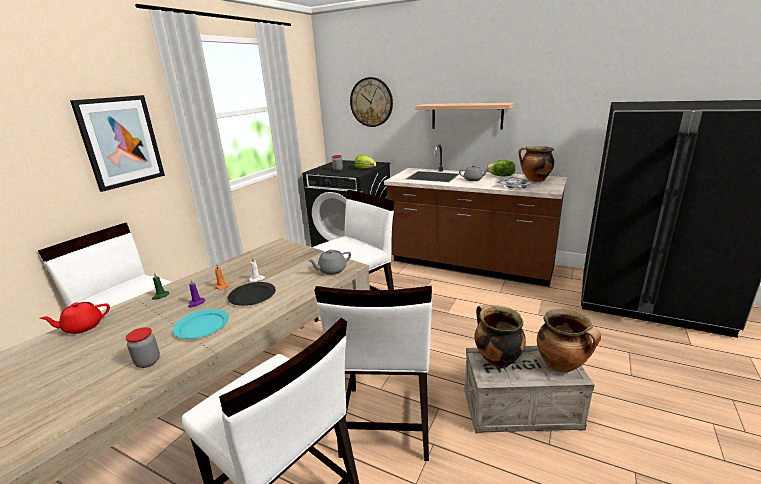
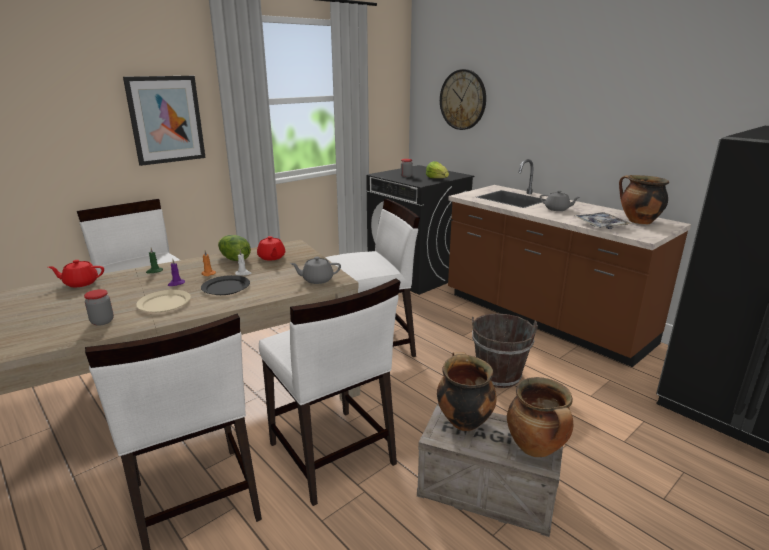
camera: 20 degrees right, 0 degrees up
(202, 326) = (165, 303): turquoise plate -> beige plate
(270, 259) = (271, 257): none -> red teapot
(385, 422) = (331, 454): white chair -> white chair turned 60 degrees counterclockwise
(466, 116) = (569, 127): shelf -> none
(468, 316) = (498, 375): none -> brown bucket
(501, 176) = (599, 210): lettuce -> lettuce (234, 259)

